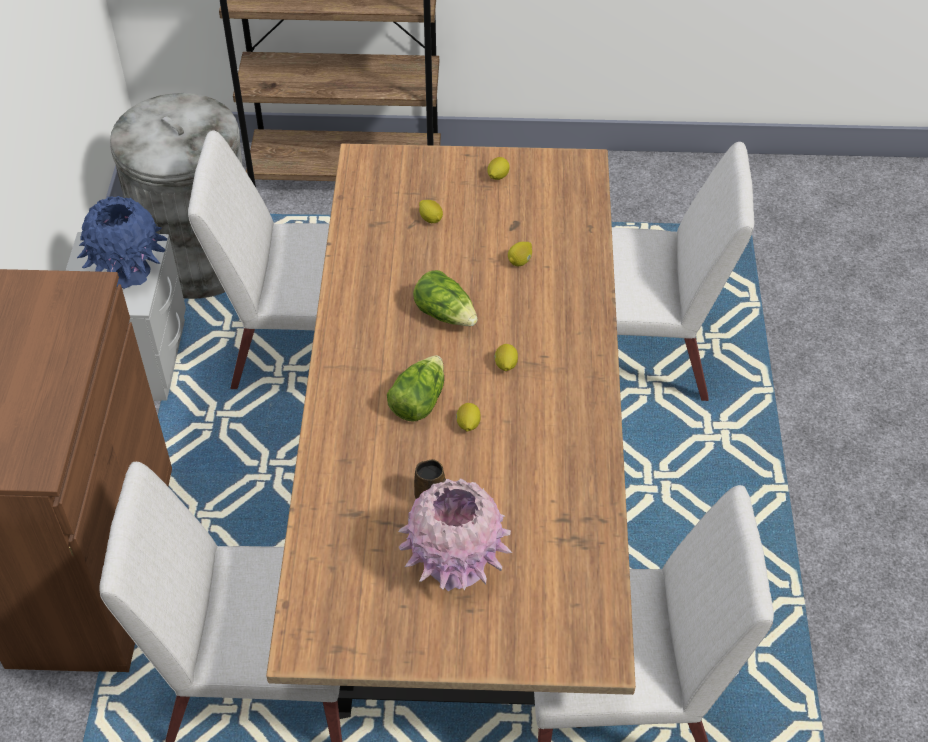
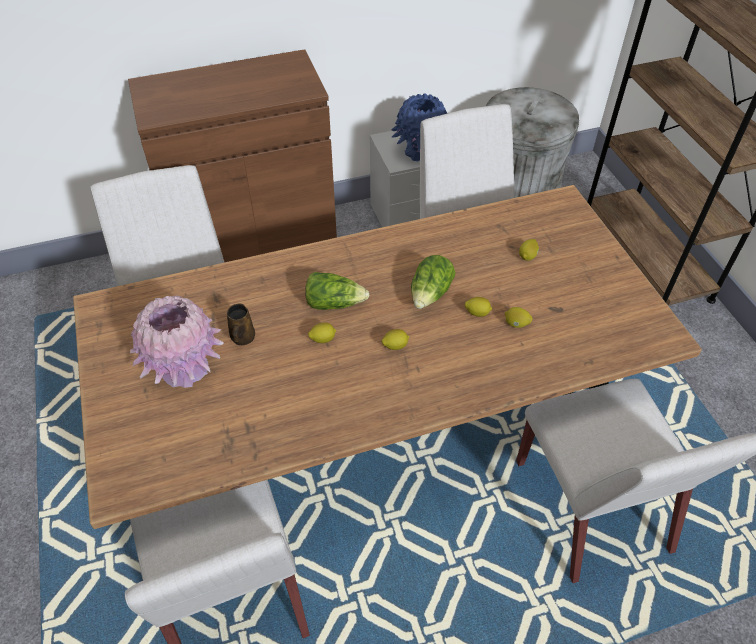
camera: 70 degrees right, 0 degrees up
(497, 176) = (606, 282): lemon -> lemon (477, 313)

